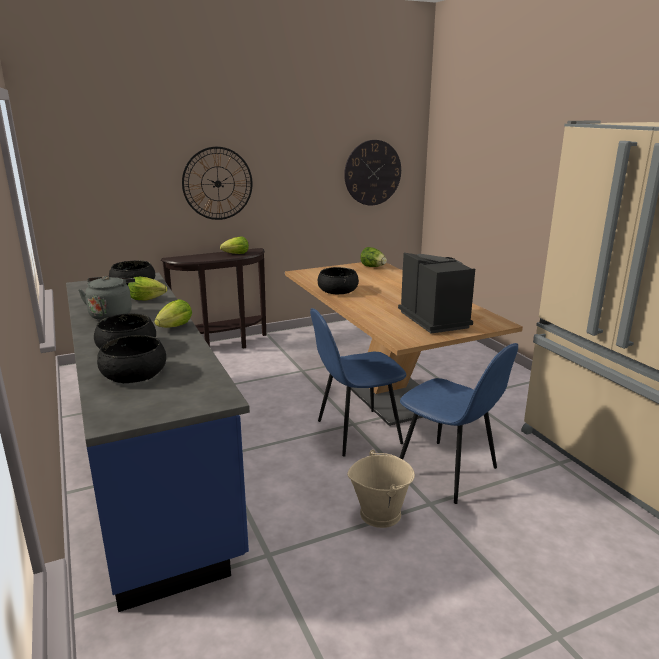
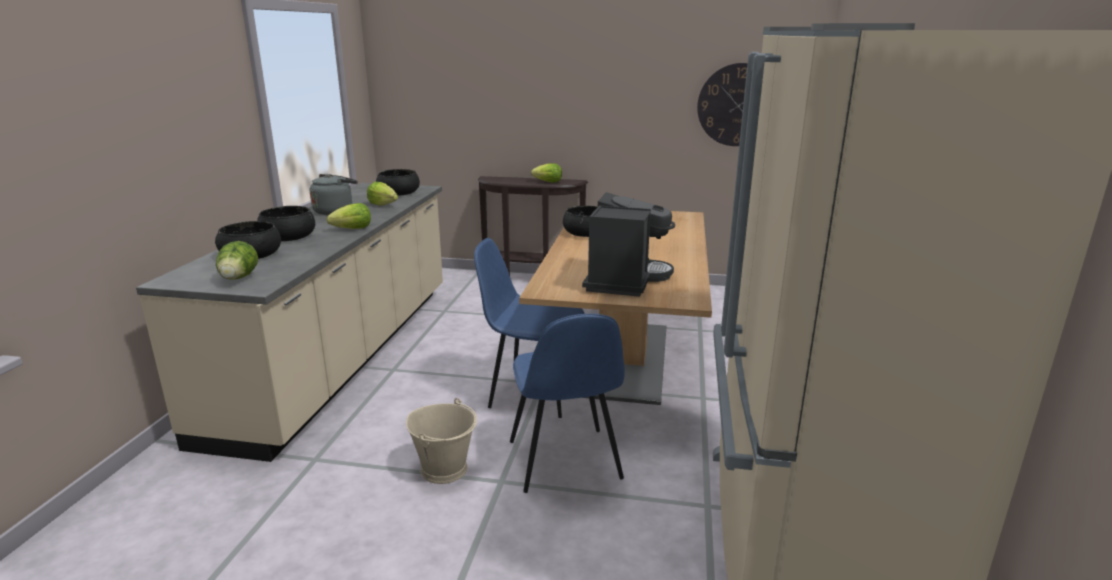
camera: 35 degrees right, 0 degrees up
(151, 461) = (343, 355): blue counter -> beige counter
(217, 183) = (543, 104): wall clock -> none
(373, 267) = (677, 218): lettuce -> lettuce (238, 279)

